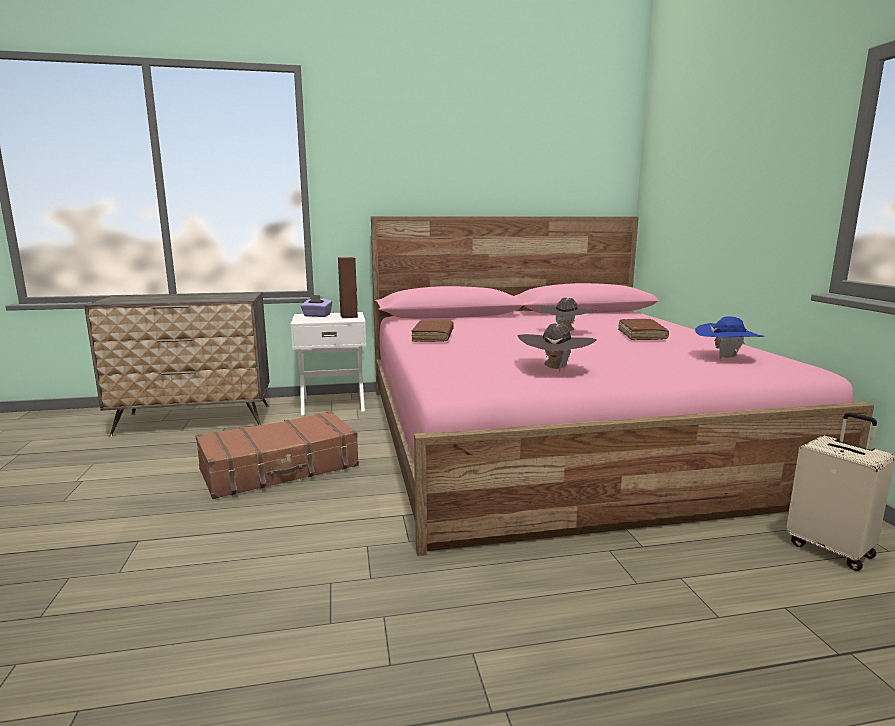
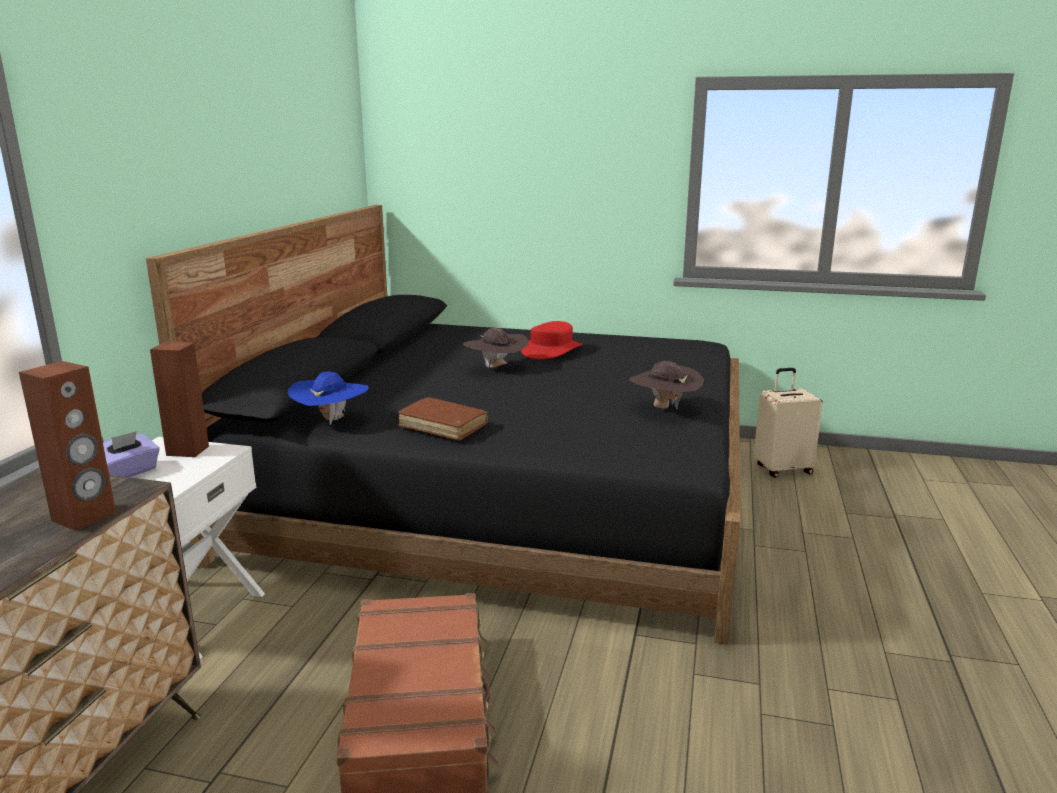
camera: 65 degrees left, 5 degrees up
(214, 299) = (84, 517): none -> brown speaker
(556, 436) = (506, 491): pink bed -> black bed
(641, 335) = (551, 350): brown book -> red hat
(726, 358) = (661, 351): blue hat -> blue hat (331, 420)

